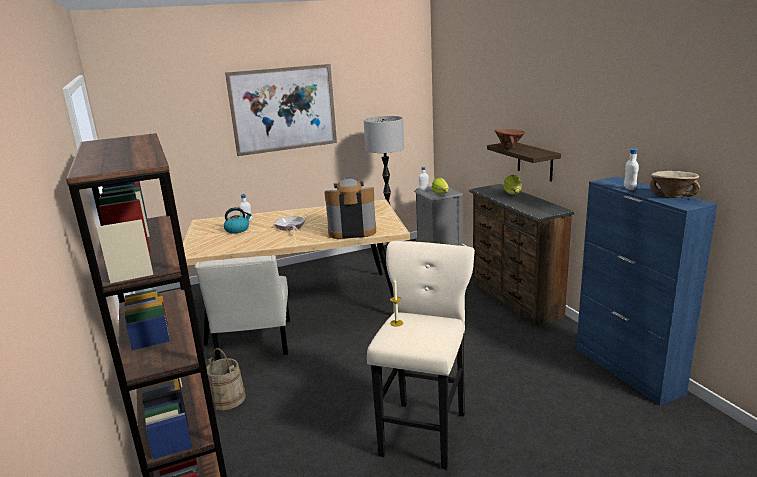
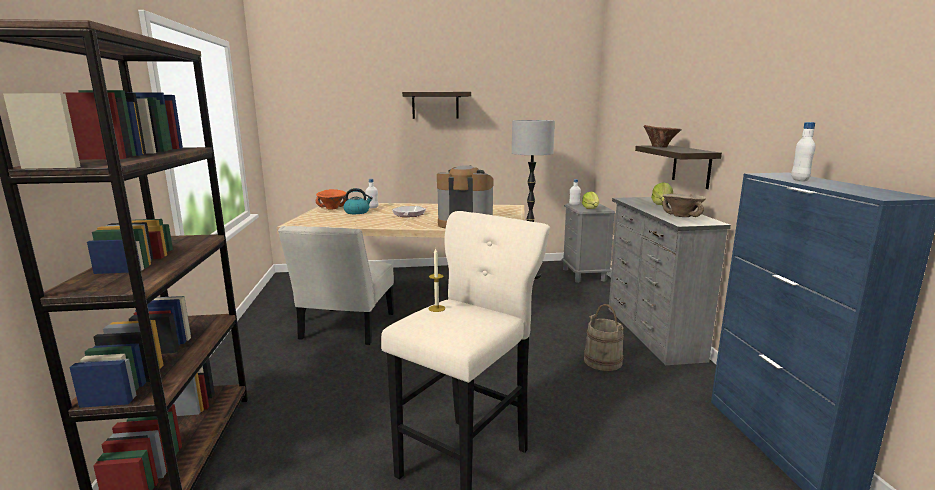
camera: 15 degrees right, 5 degrees down
(207, 228) = (332, 208): none -> orange bowl
(227, 399) = (282, 376): beige bucket -> beige bucket (603, 361)
(283, 109) = (435, 105): picture -> shelf
(514, 299) = (651, 333): brown dresser -> grey dresser
(672, 196) = (864, 188): beige bowl -> beige bowl (682, 216)

